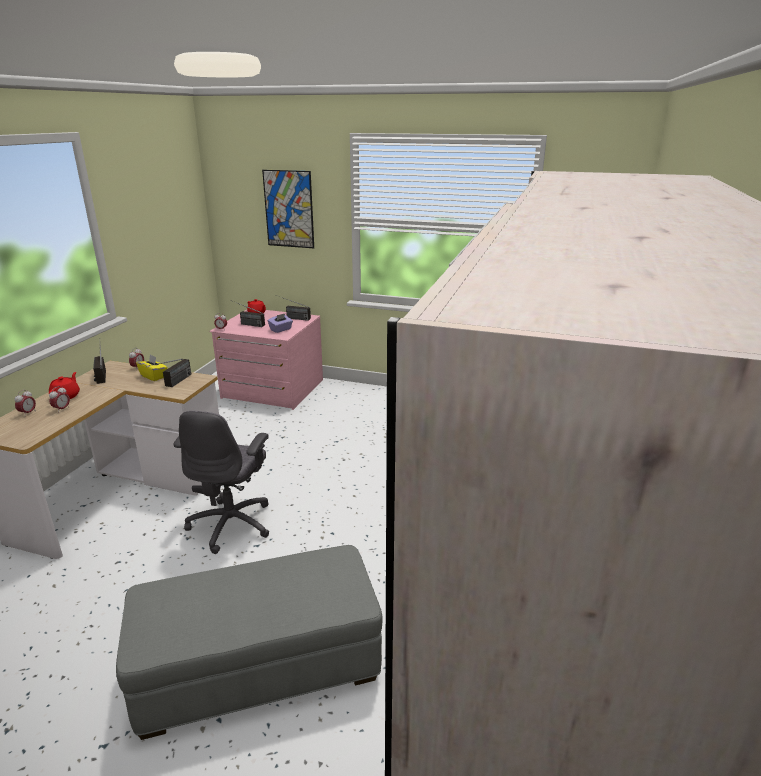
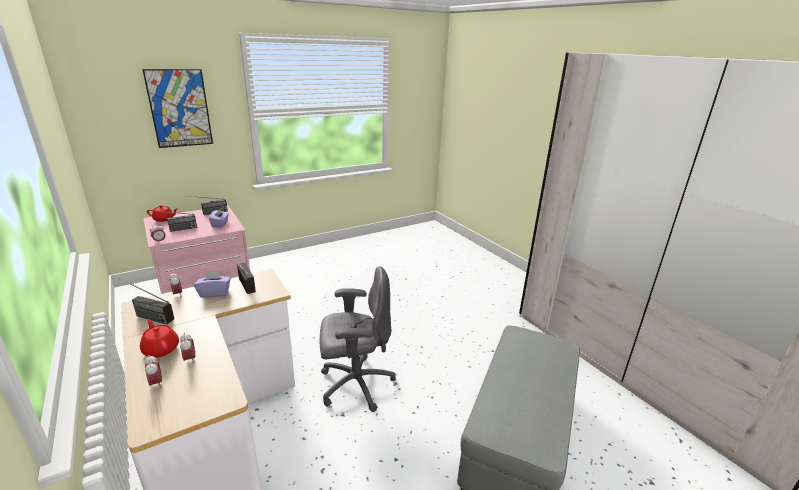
camera: 50 degrees left, 0 degrees up
(154, 376) = (215, 293): yellow tissue box -> purple tissue box
(232, 524) = (355, 384): grey office chair -> grey office chair turned 60 degrees counterclockwise

